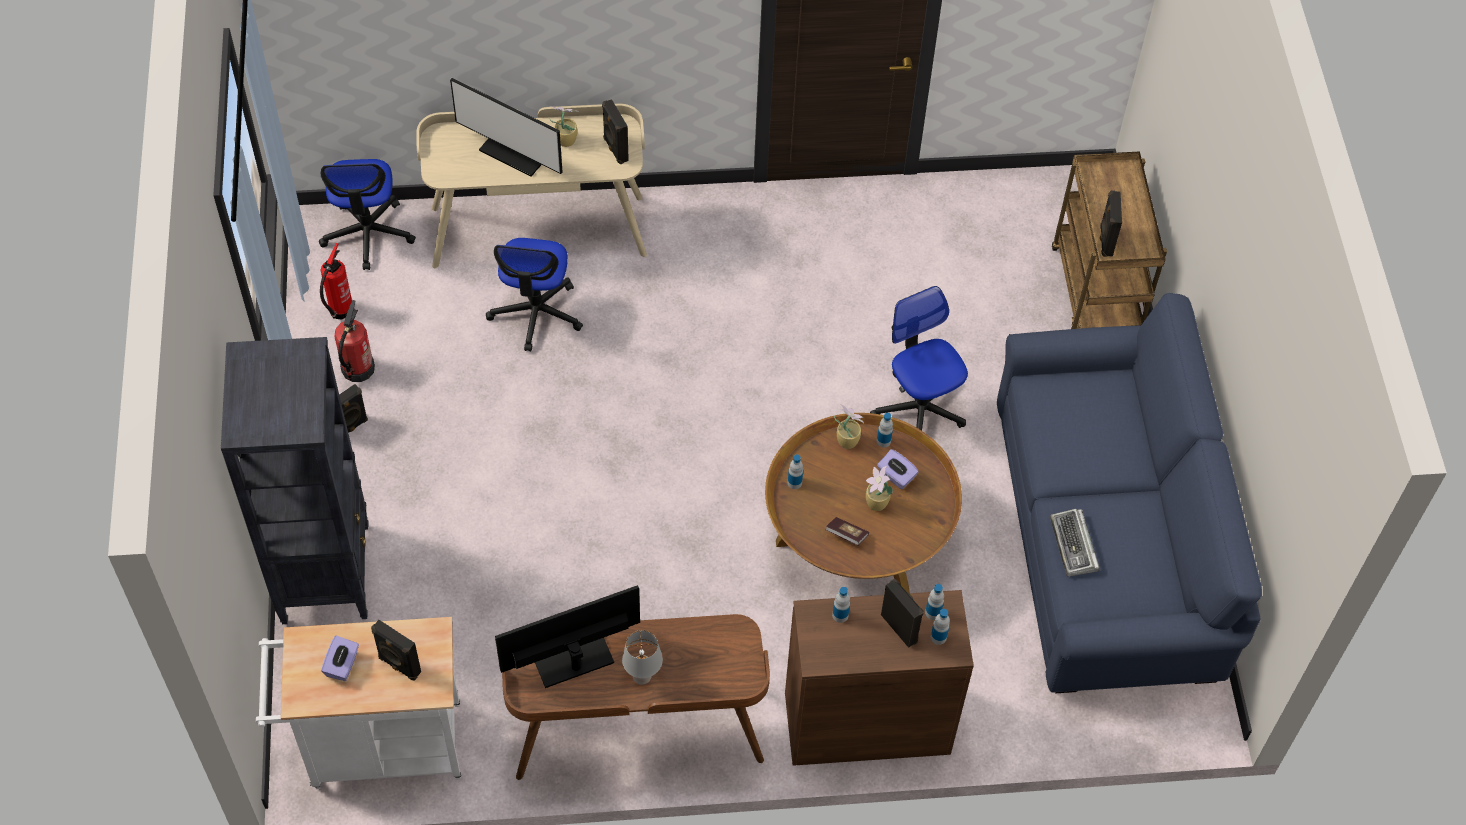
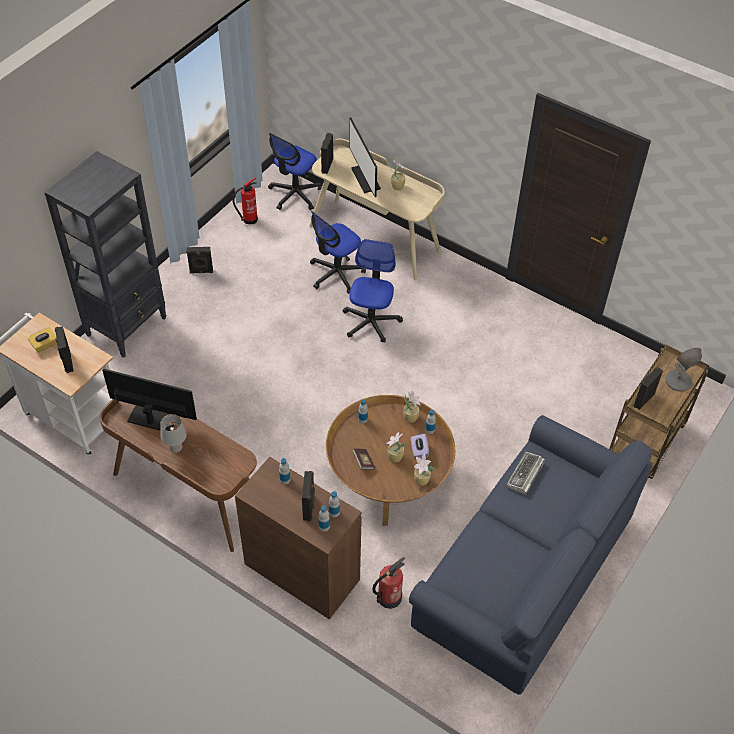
camera: 40 degrees right, 5 degrees down
(342, 665) = (44, 345): purple tissue box -> yellow tissue box
(357, 369) = (230, 249): fire extinguisher -> fire extinguisher (389, 597)
(615, 149) = (417, 204): black speaker -> black speaker (326, 165)
(919, 408) = (485, 438): office chair -> office chair (371, 322)
(933, 510) = (421, 481): none -> potted plant
(1074, 546) = (473, 547): keyboard -> keyboard (525, 475)
(1121, 192) = (678, 381): none -> grey table lamp

